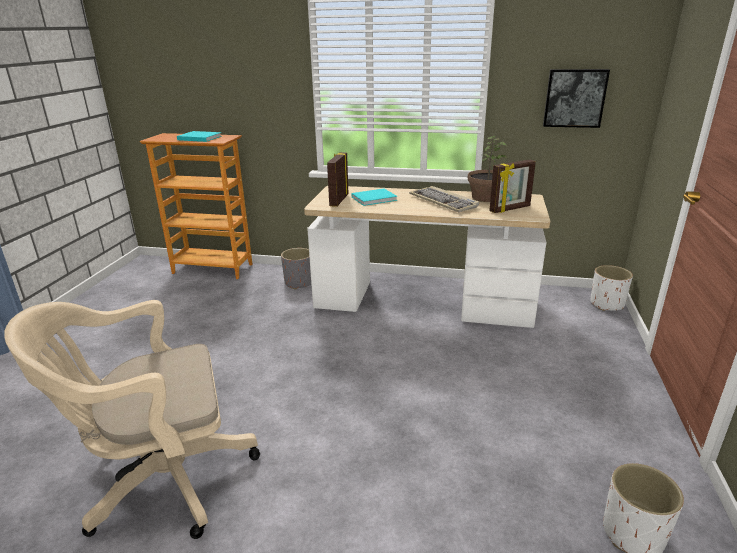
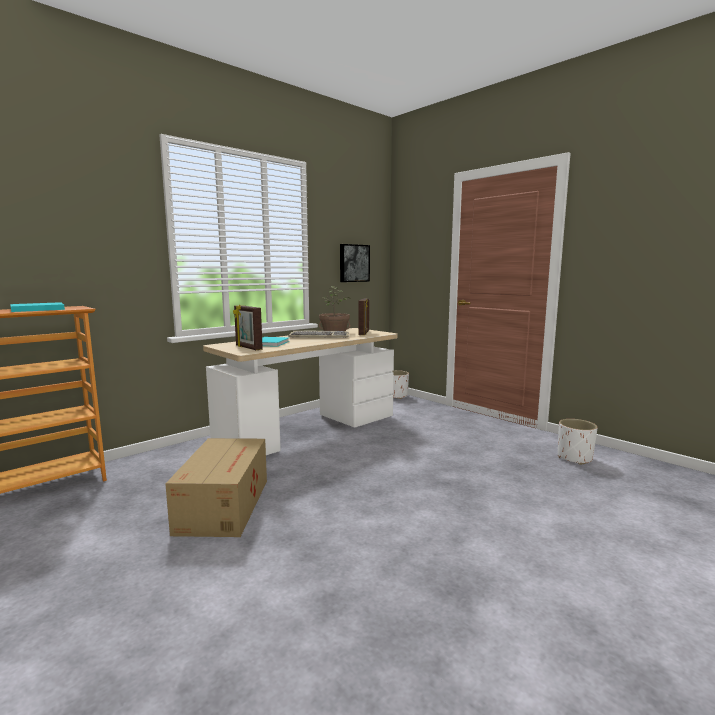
camera: 55 degrees left, 15 degrees down
(161, 479) = (394, 605): beige office chair -> none
(245, 336) = (225, 504): none -> cardboard box
(299, 283) = (185, 457): grey planter -> none

